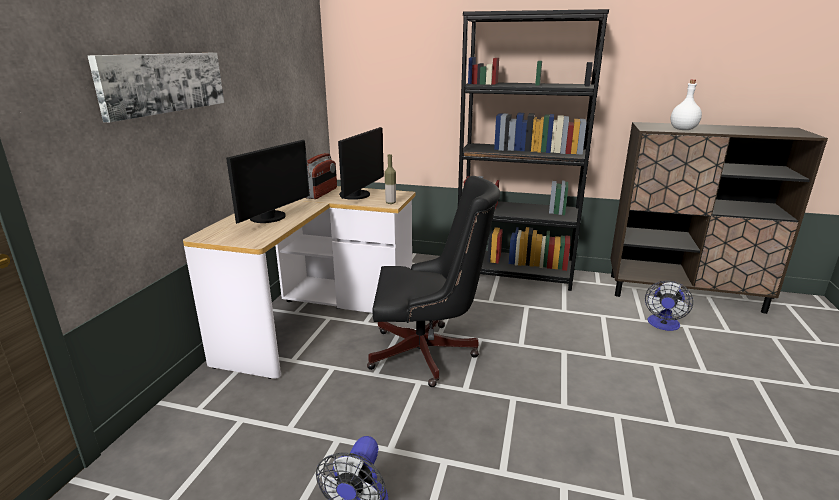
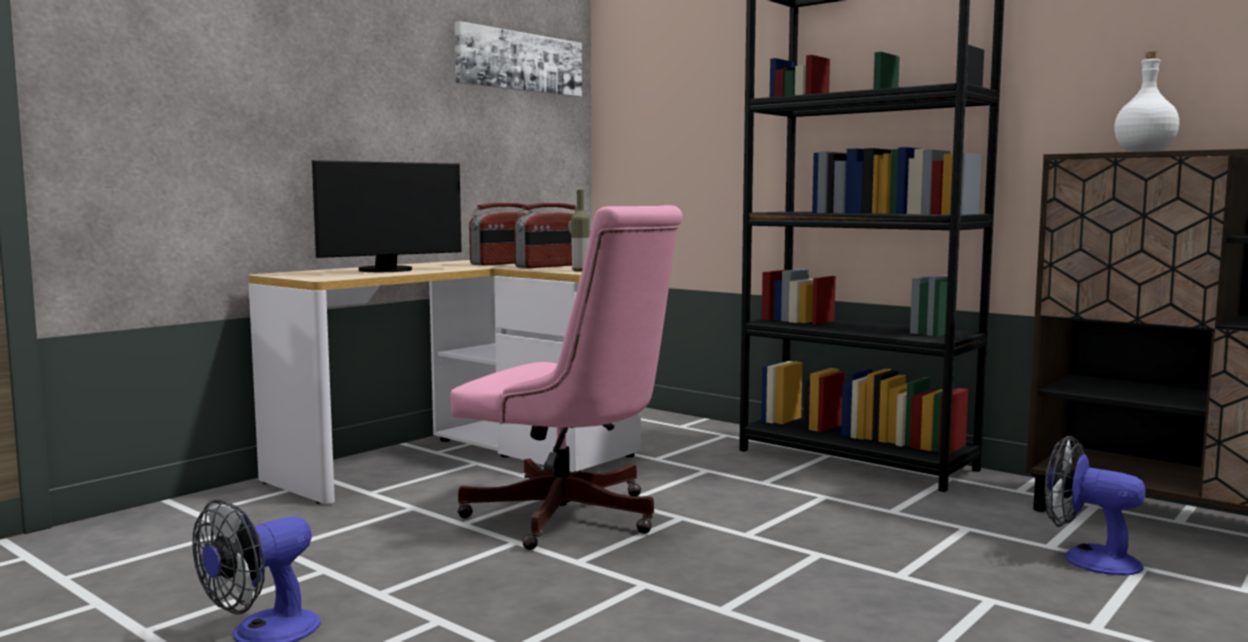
camera: 25 degrees right, 15 degrees down
(163, 83) = (263, 66): picture -> picture (519, 62)
(358, 195) = (551, 266): monitor -> radio
(429, 354) = (573, 518): black office chair -> pink office chair
(663, 325) = (1088, 559): fan -> fan turned 75 degrees clockwise

